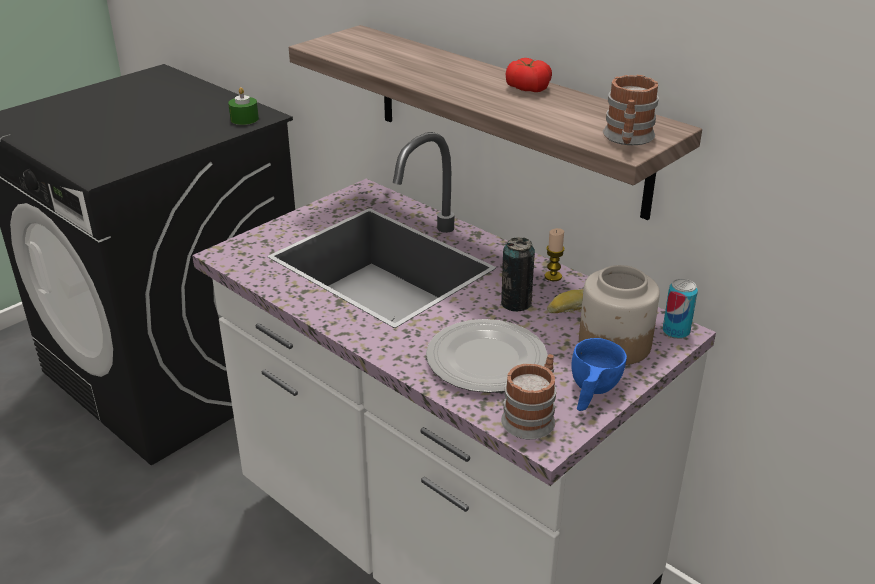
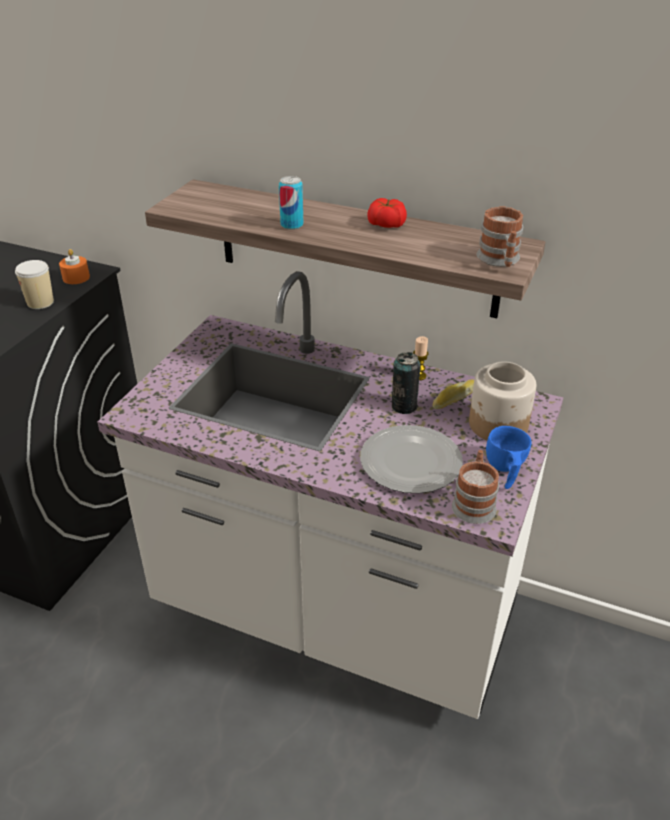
camera: 20 degrees left, 5 degrees up
(196, 135) = (40, 302): none -> cup
(244, 119) = (76, 277): green candle -> orange candle
(676, 331) = (535, 403): can -> can (292, 225)

